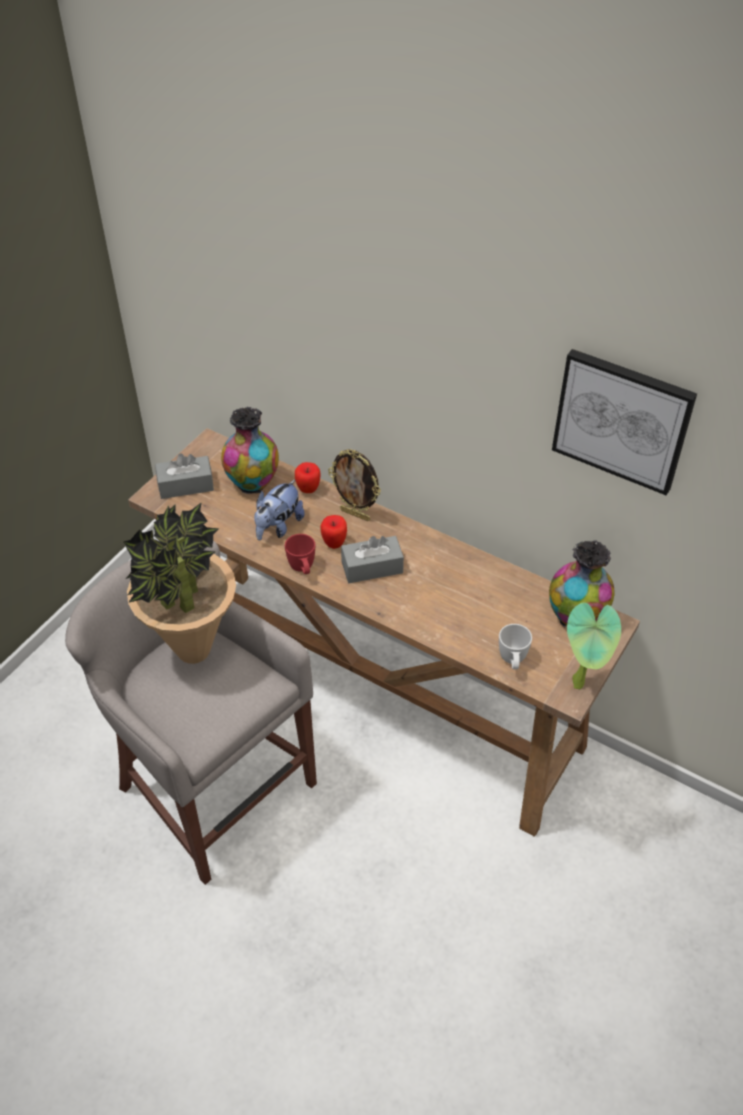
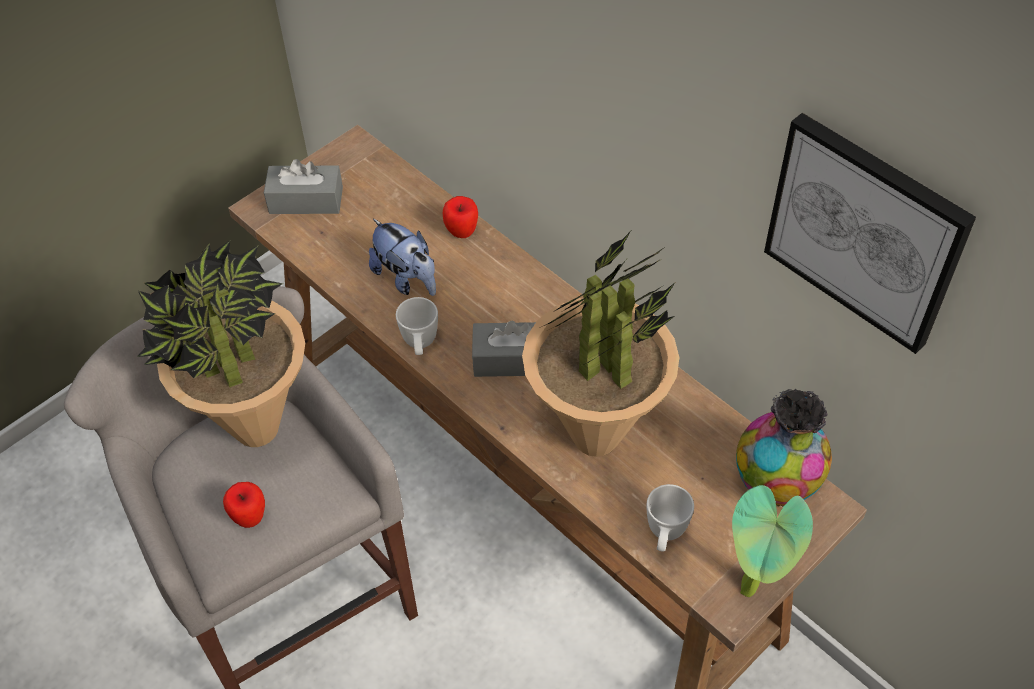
camera: 15 degrees right, 5 degrees up
(253, 482) = (393, 210): vase -> none
(278, 527) = (407, 279): plush toy -> plush toy turned 90 degrees counterclockwise
(303, 569) = (420, 345): red mug -> white mug
(334, 543) = (473, 315): apple -> apple (250, 518)
(355, 514) = (514, 279): picture frame -> none
(446, 607) = (596, 436): none -> potted plant

